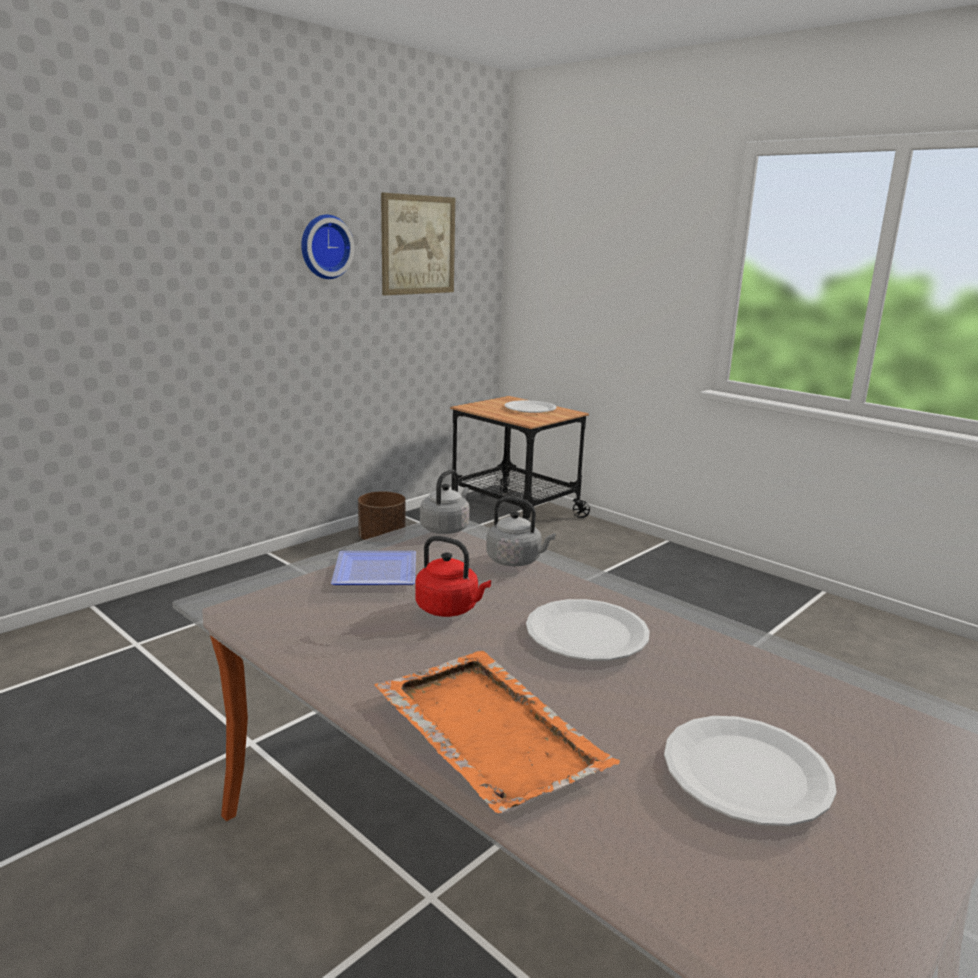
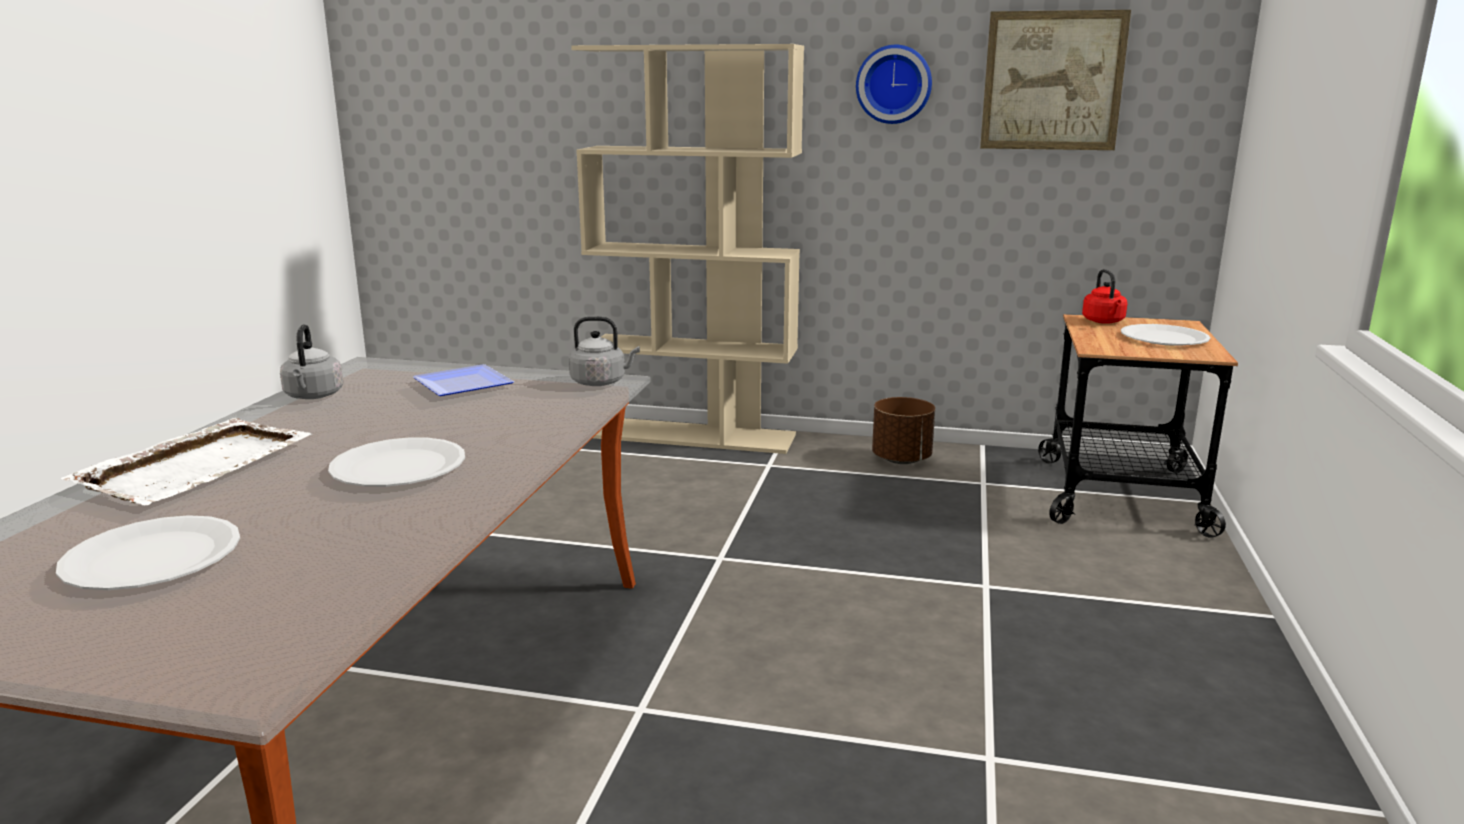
camera: 60 degrees right, 0 degrees up
(213, 586) = (694, 436): none -> beige bookcase
(450, 609) = (408, 418): red kettle -> red kettle (1104, 322)
(487, 729) = (198, 465): orange tray -> white tray
(516, 561) = (548, 417): grey kettle -> grey kettle (313, 396)

